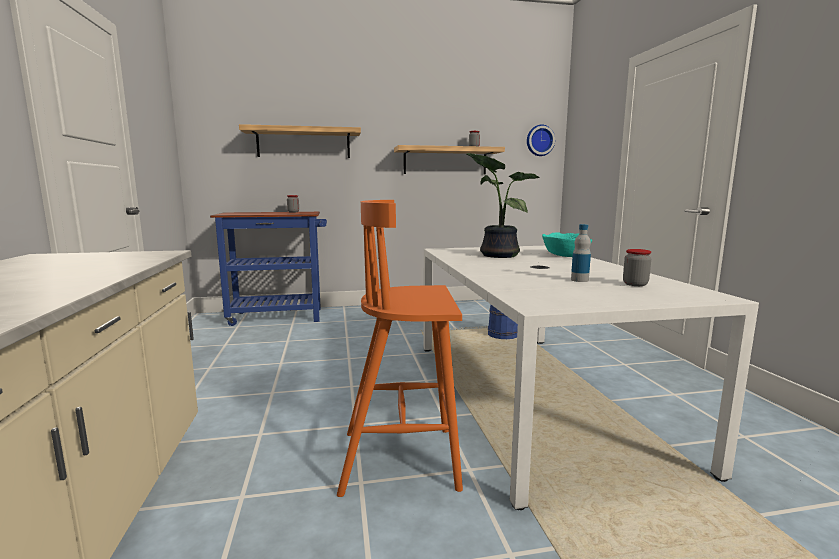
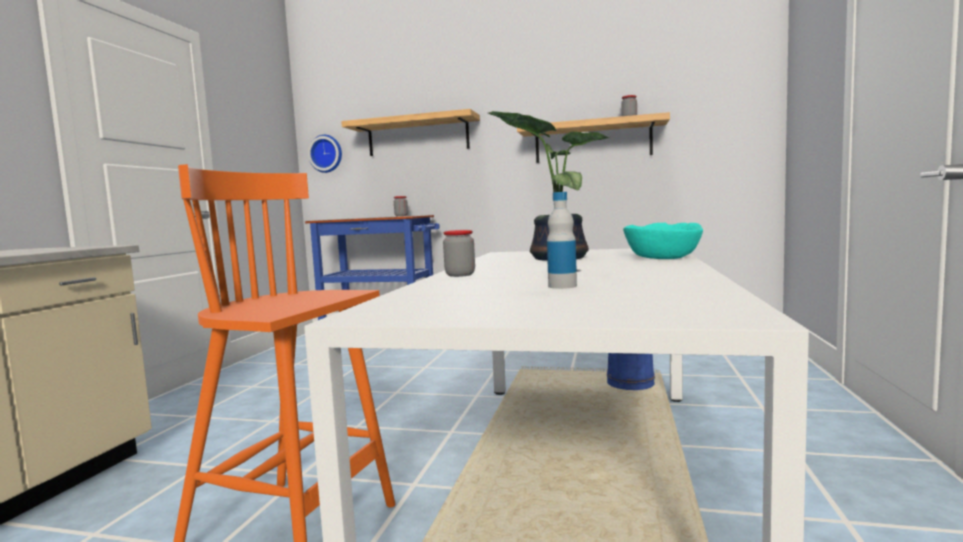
camera: 25 degrees right, 5 degrees down
(539, 140) = (739, 98): wall clock -> wall clock (326, 154)
(635, 284) = (637, 293): jar -> jar (460, 275)

